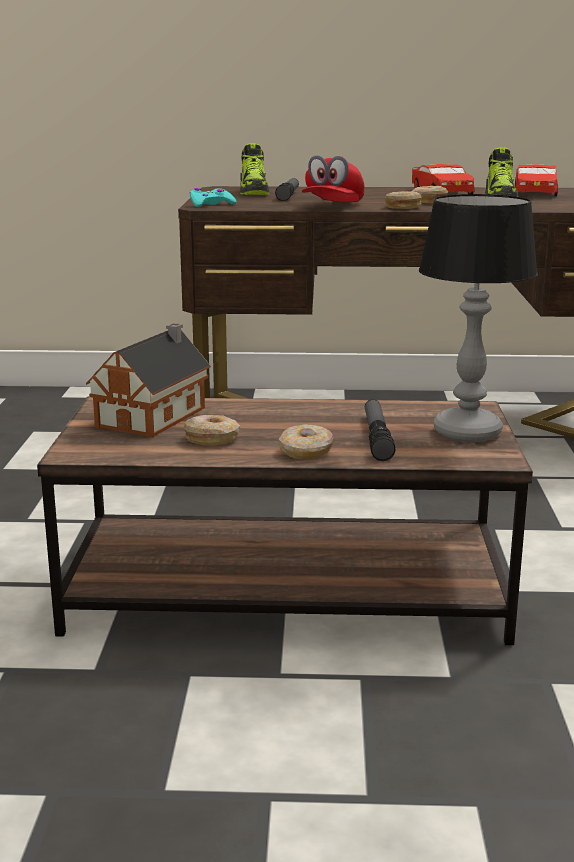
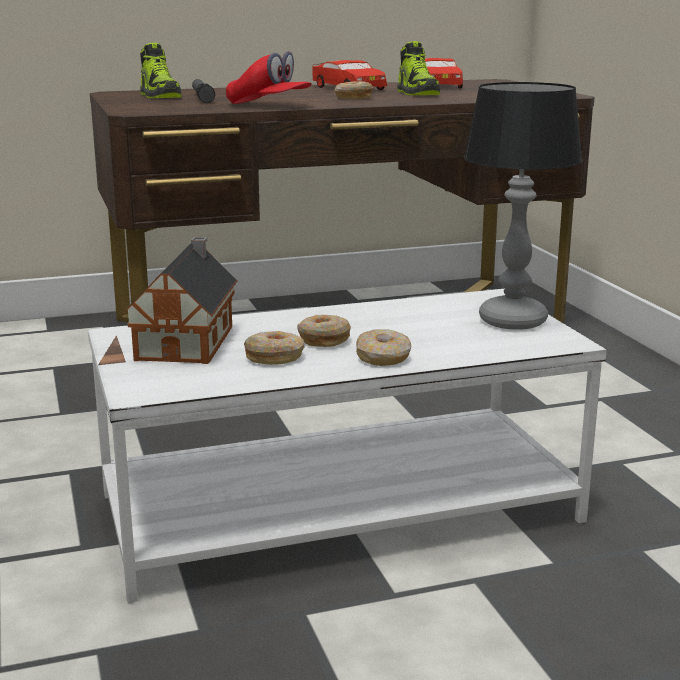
camera: 20 degrees left, 0 degrees up
(211, 204) = (137, 109): turquoise game controller -> none
(284, 591) = (338, 509): brown coffee table -> white coffee table
(333, 206) = (268, 105): red cap -> red cap turned 60 degrees counterclockwise
(377, 437) = (435, 335): flashlight -> none
(402, 207) = (339, 103): donut -> donut (323, 339)

